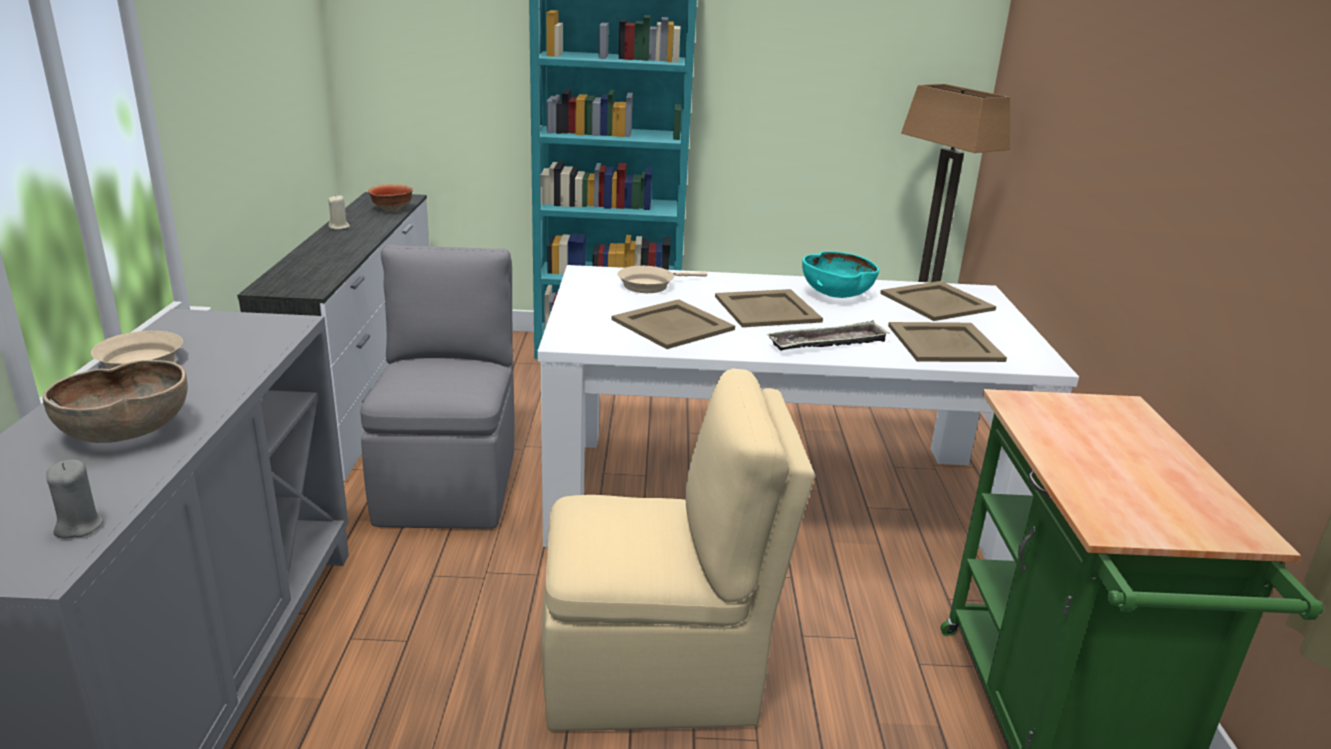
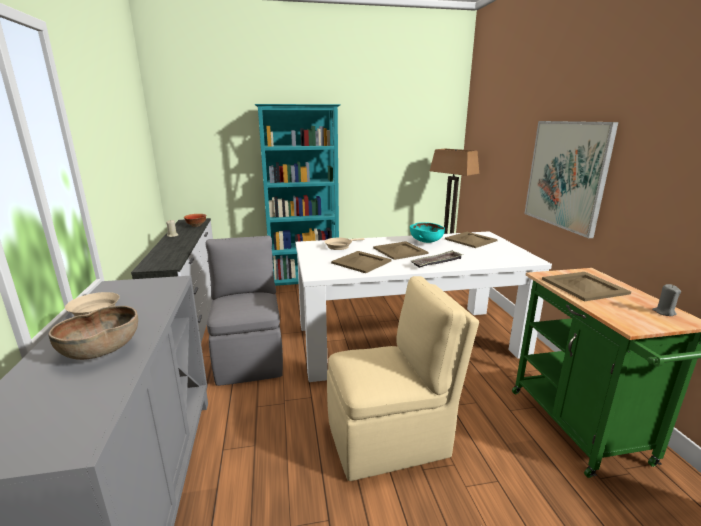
camera: 10 degrees left, 5 degrees down
(79, 526) = (91, 413): grey candle -> grey candle (664, 312)
(945, 343) = (486, 256): beige tray -> beige tray (584, 286)
(1149, 182) = (566, 175): none -> picture

